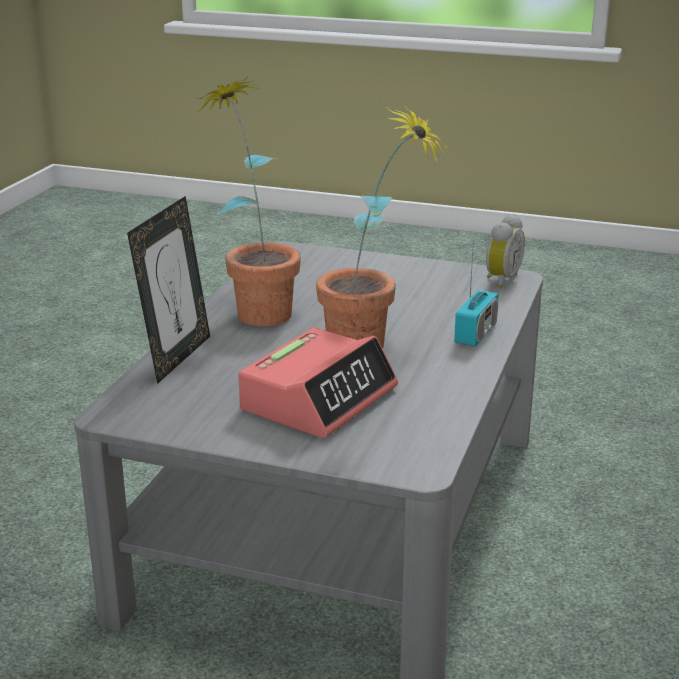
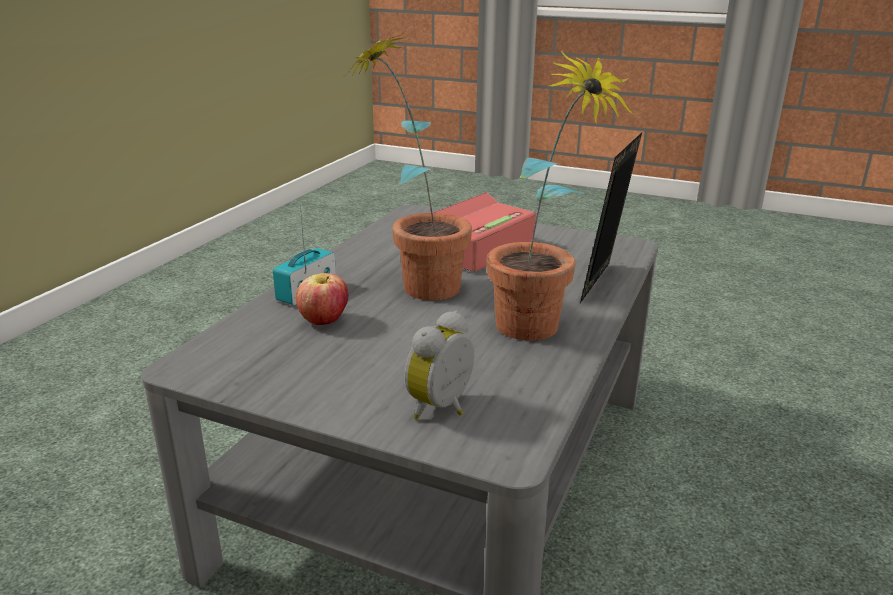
camera: 175 degrees left, 0 degrees up
(439, 310) = (324, 321): none -> apple
(500, 280) = (209, 363): alarm clock -> alarm clock (444, 408)

